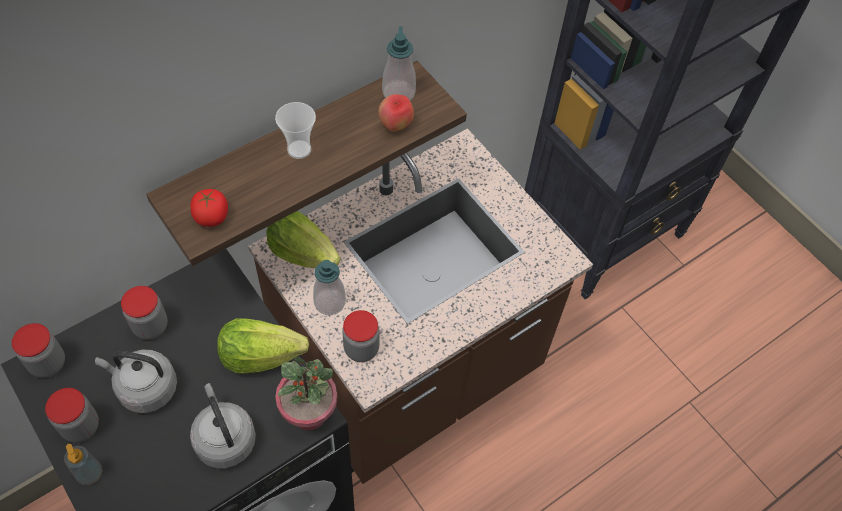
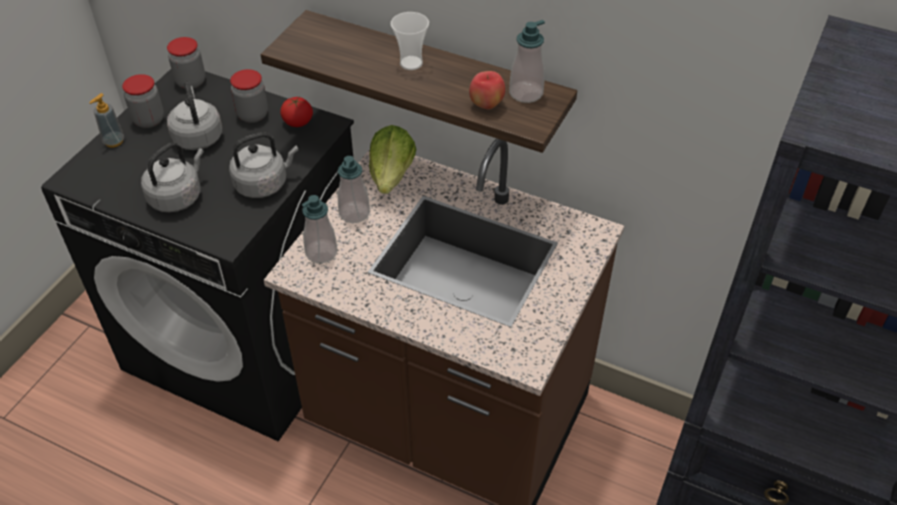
camera: 65 degrees right, 10 degrees down
(211, 217) = (307, 47): tomato -> tomato (298, 122)
(260, 355) = (264, 184): lettuce -> grey kettle
(309, 413) = (227, 235): potted plant -> none
(361, 349) = (321, 252): jar -> soap dispenser

